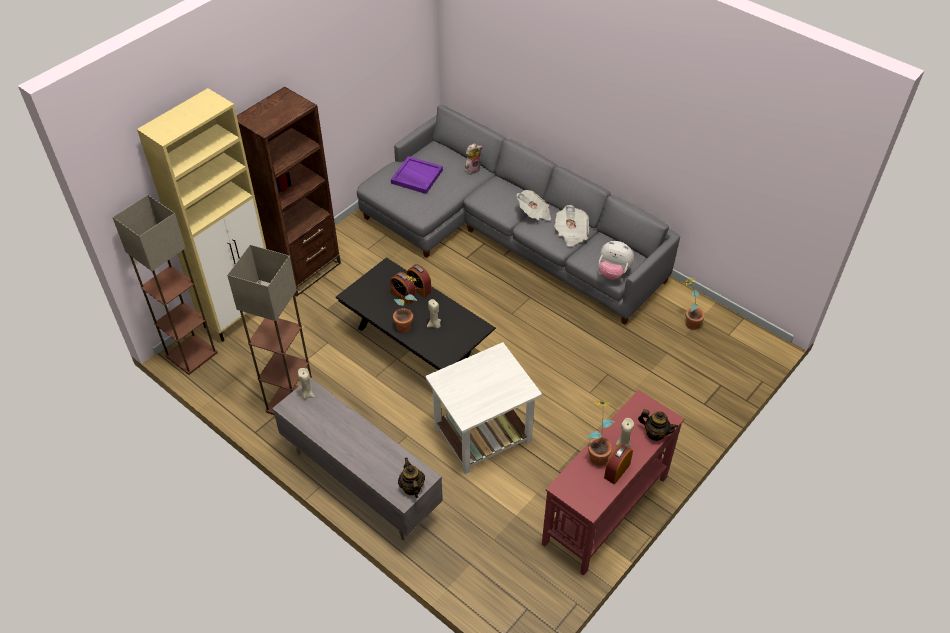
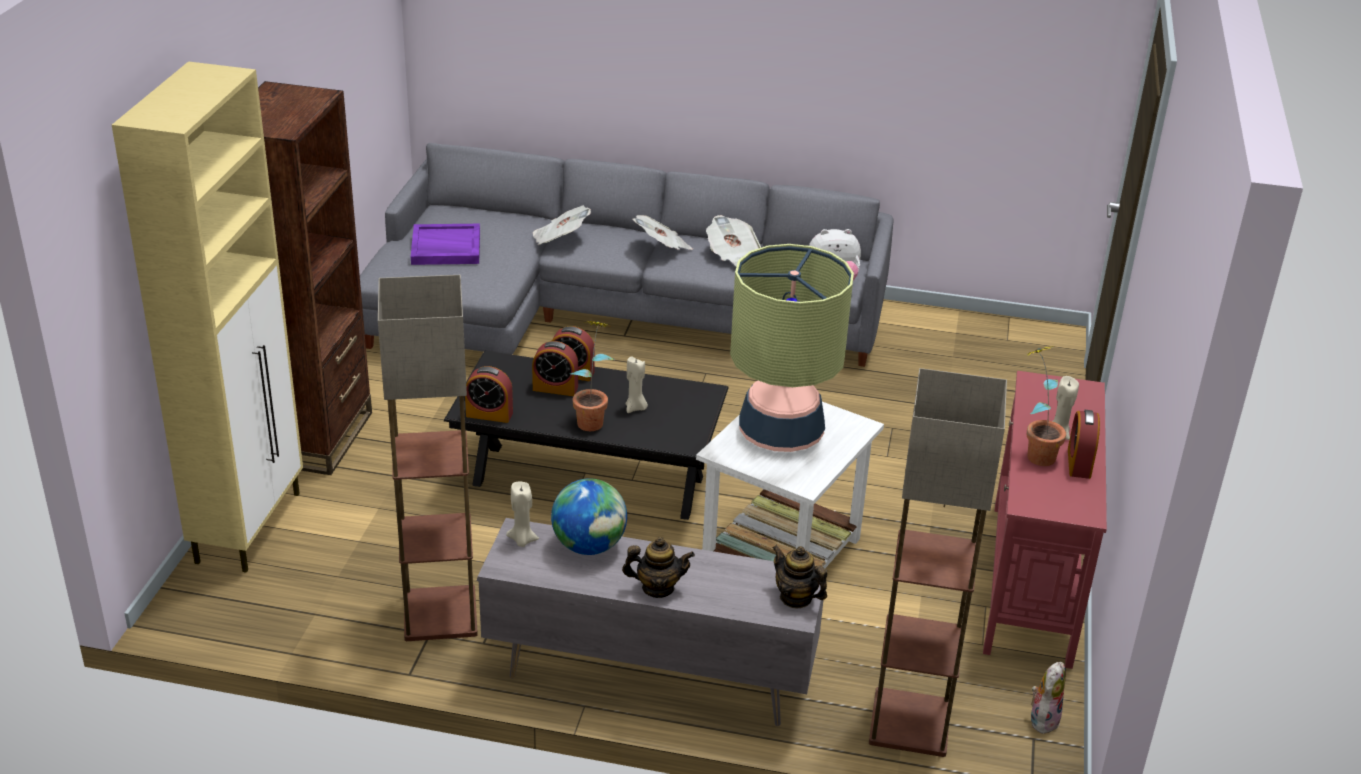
camera: 30 degrees left, 15 degrees down
(191, 355) = (202, 608): floor lamp -> floor lamp (911, 724)
(336, 411) = (589, 546): none -> globe
(358, 302) = (489, 414): none -> alarm clock
(472, 169) = (524, 221): plush toy -> plush toy (1043, 718)
(479, 379) = (780, 433): none -> table lamp
(482, 189) = (560, 239): none -> newspaper
(655, 433) = (1085, 408): teapot -> teapot (657, 588)
(688, 322) = (945, 340): potted plant -> none

